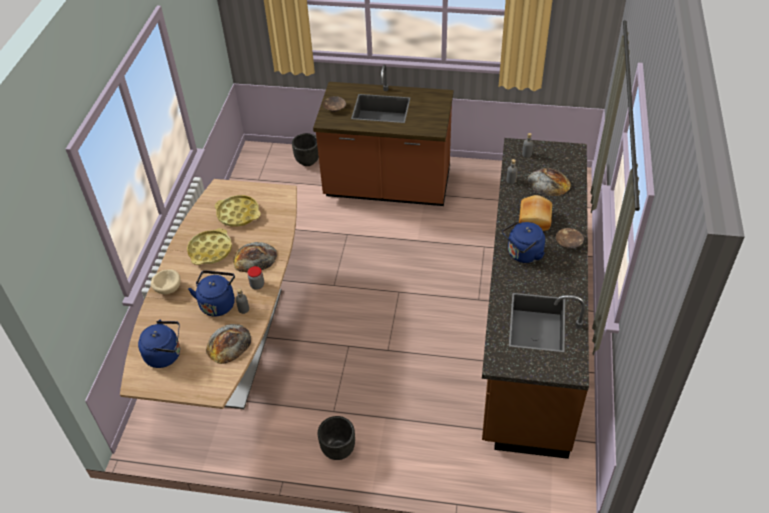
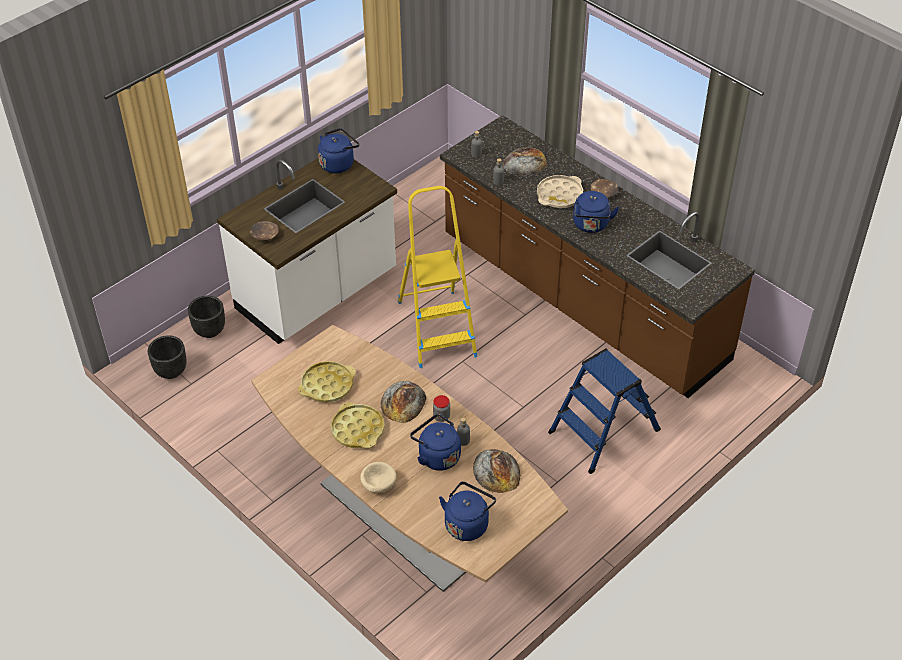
camera: 55 degrees left, 0 degrees up
(338, 449) = (601, 500): black planter -> black planter (170, 371)
(387, 186) = (317, 293): brown counter -> white counter
(409, 412) = (604, 431): none -> blue step ladder
(415, 261) = (437, 329): none -> yellow step ladder
(438, 99) = (338, 163): none -> blue kettle
(535, 219) = (559, 195): bread -> beige tray

